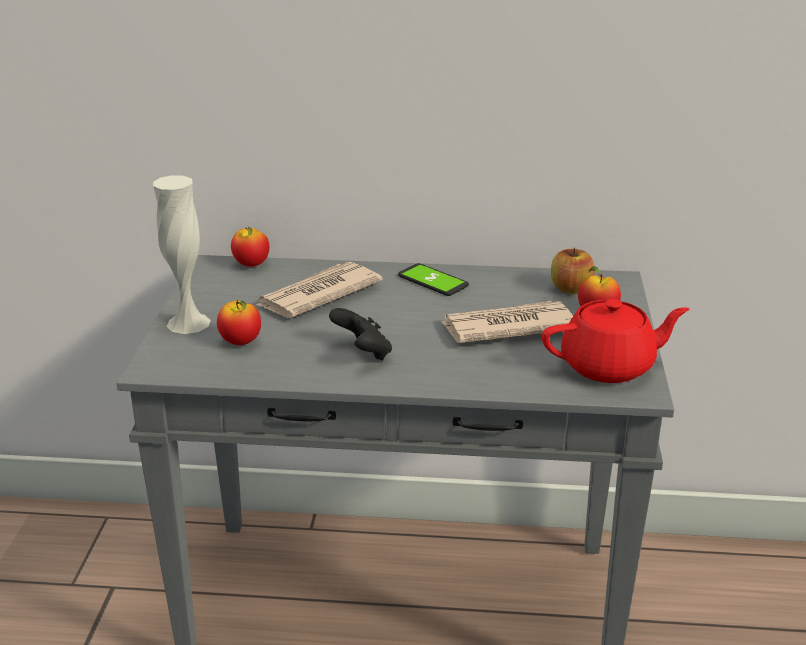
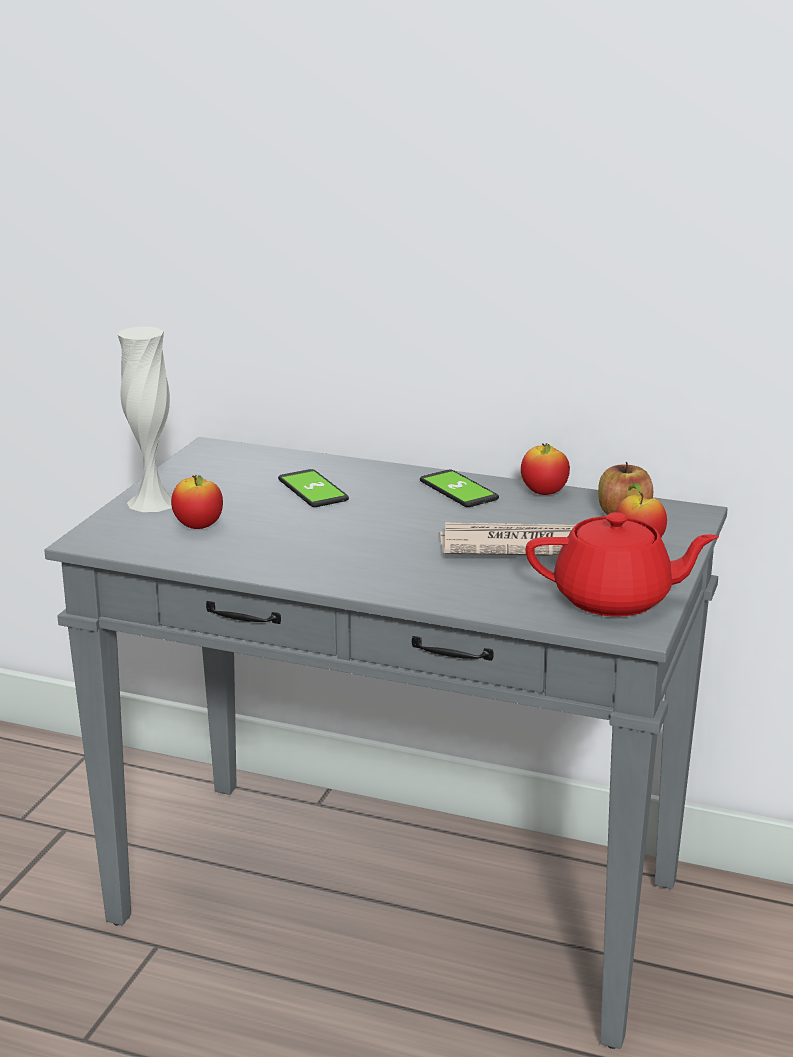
camera: 15 degrees right, 5 degrees down
(251, 265) = (256, 453): apple -> apple (544, 493)
(317, 295) = (312, 490): newspaper -> phone
(363, 353) = (329, 553): black game controller -> none

